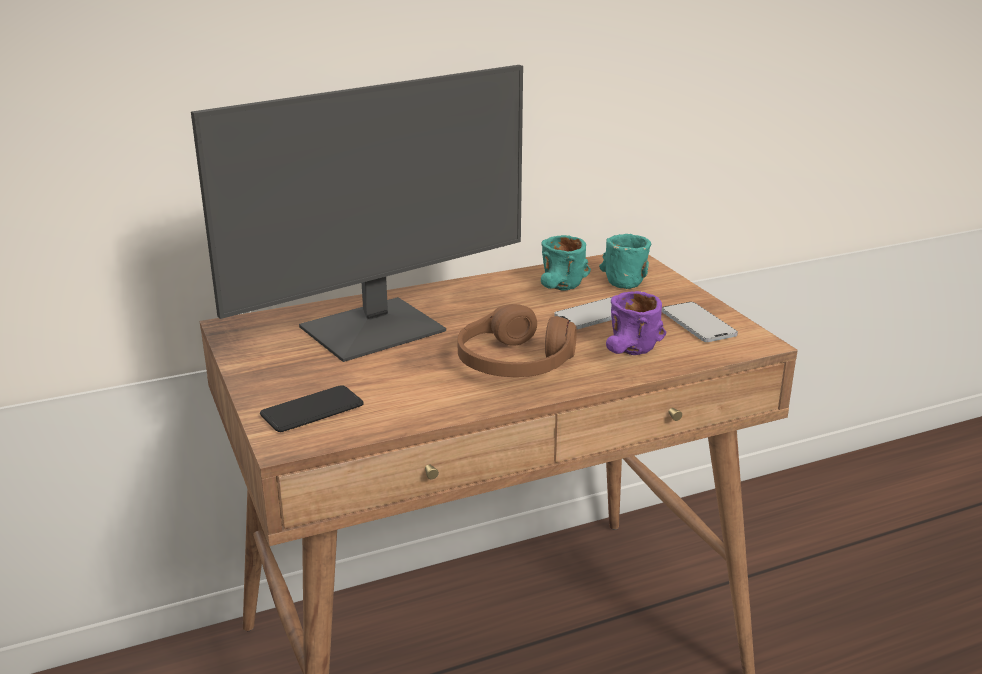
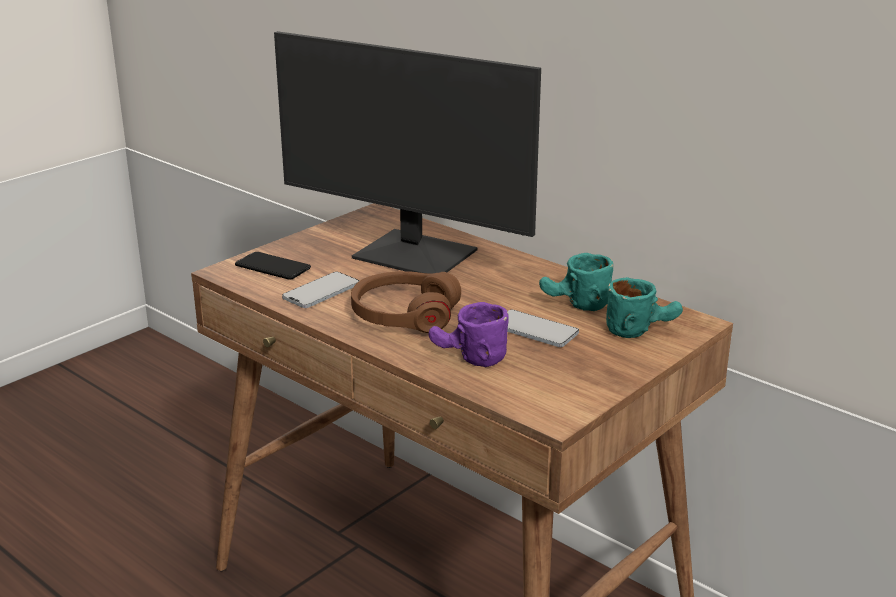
camera: 65 degrees right, 0 degrees up
(698, 324) = (567, 380): phone -> phone (321, 292)

